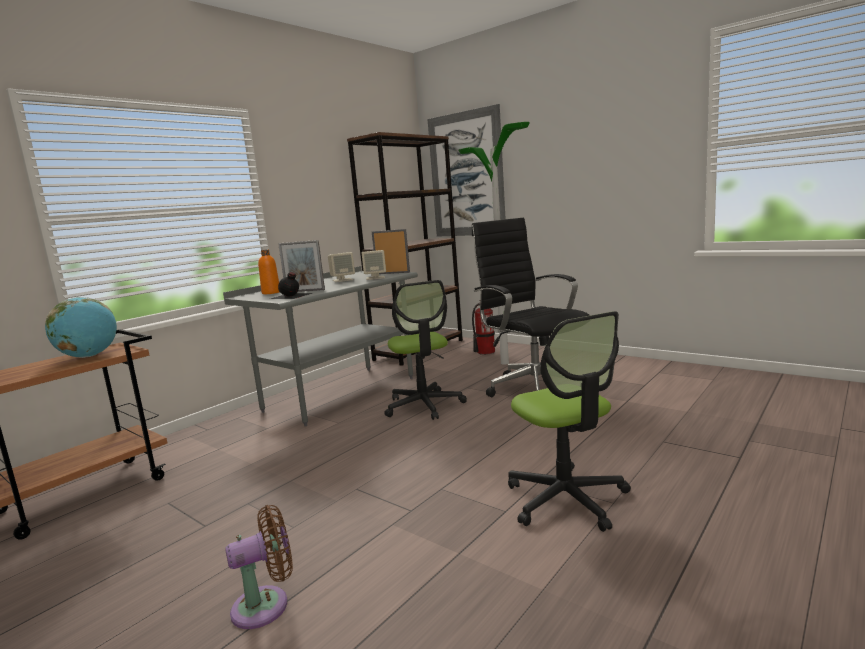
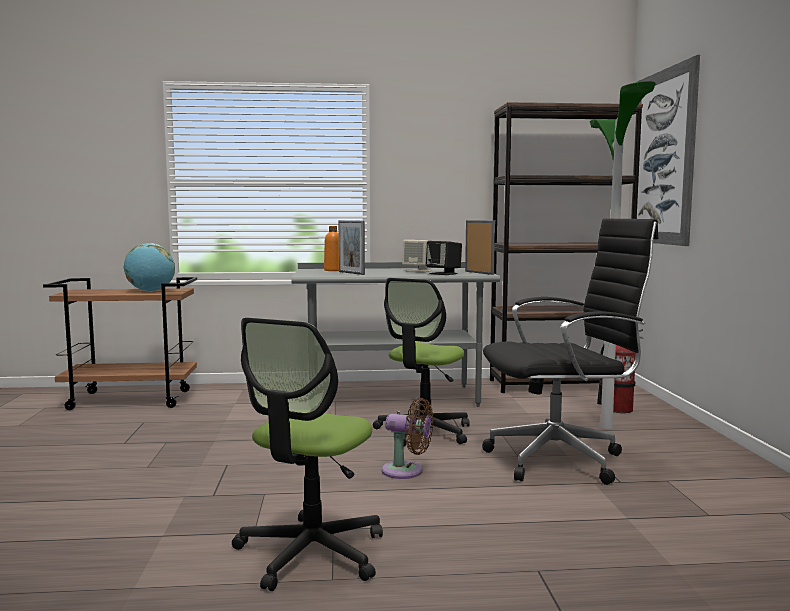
camera: 45 degrees right, 5 degrees down
(266, 605) = (42, 497): brown fan -> brown fan (406, 471)
(291, 296) = (325, 274): black bottle -> none
(375, 278) = (444, 274): beige speaker -> black speaker
(532, 388) = (561, 460): black office chair -> black office chair turned 60 degrees clockwise

